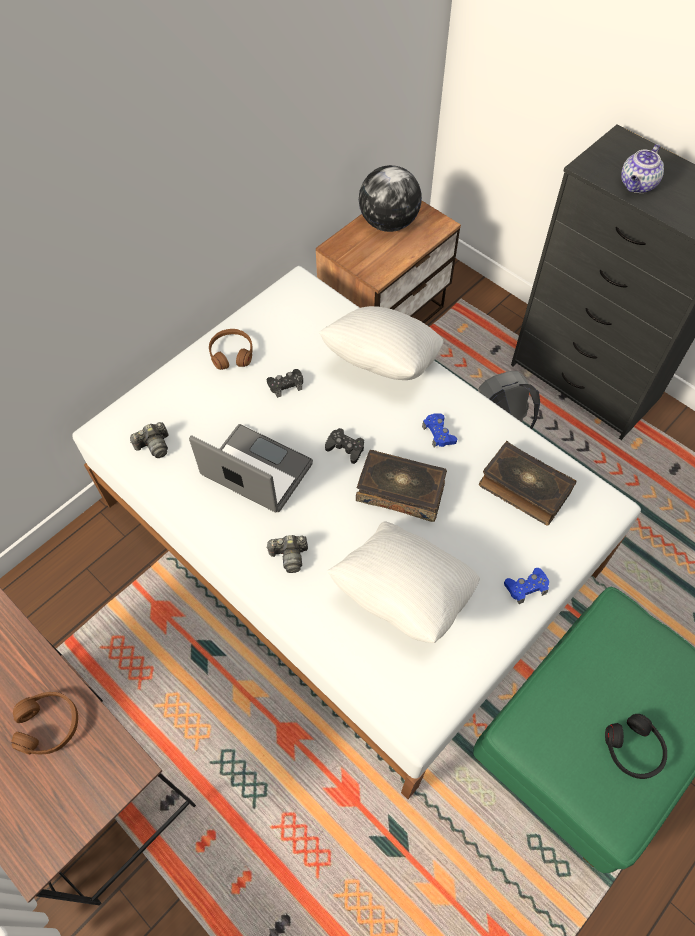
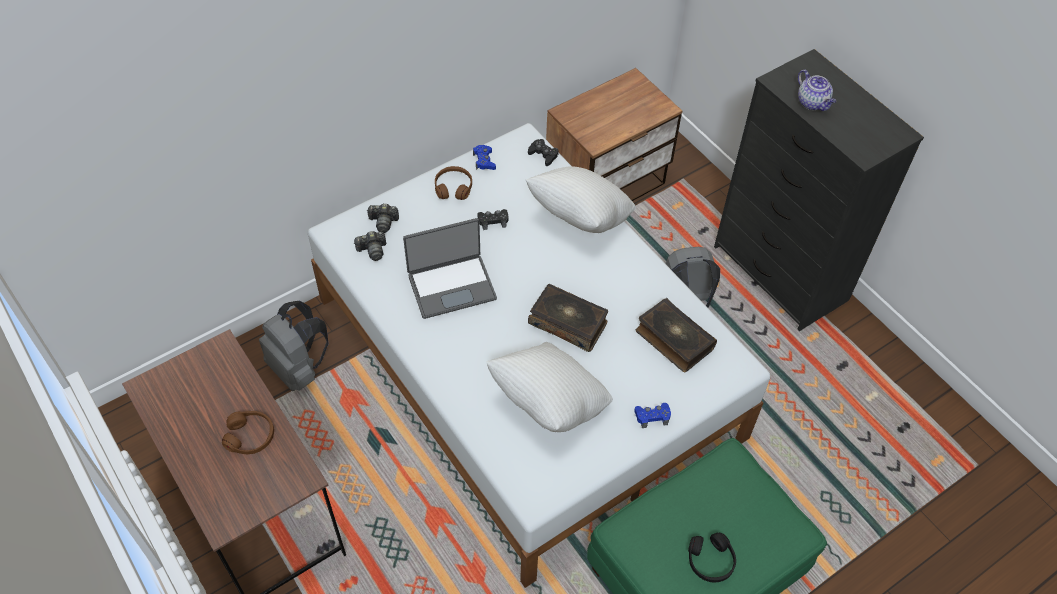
camera: 10 degrees right, 5 degrees down
(96, 587) = (299, 368): none -> grey backpack
(256, 471) = (451, 286): laptop -> laptop turned 120 degrees clockwise
(289, 556) = (463, 356): camera -> camera (383, 222)
(345, 448) = (530, 281): black game controller -> black game controller (543, 155)
(389, 223) = (618, 99): globe -> none
(439, 433) = (613, 283): blue game controller -> blue game controller (484, 161)
(637, 185) = (813, 103): teapot -> teapot turned 75 degrees counterclockwise

